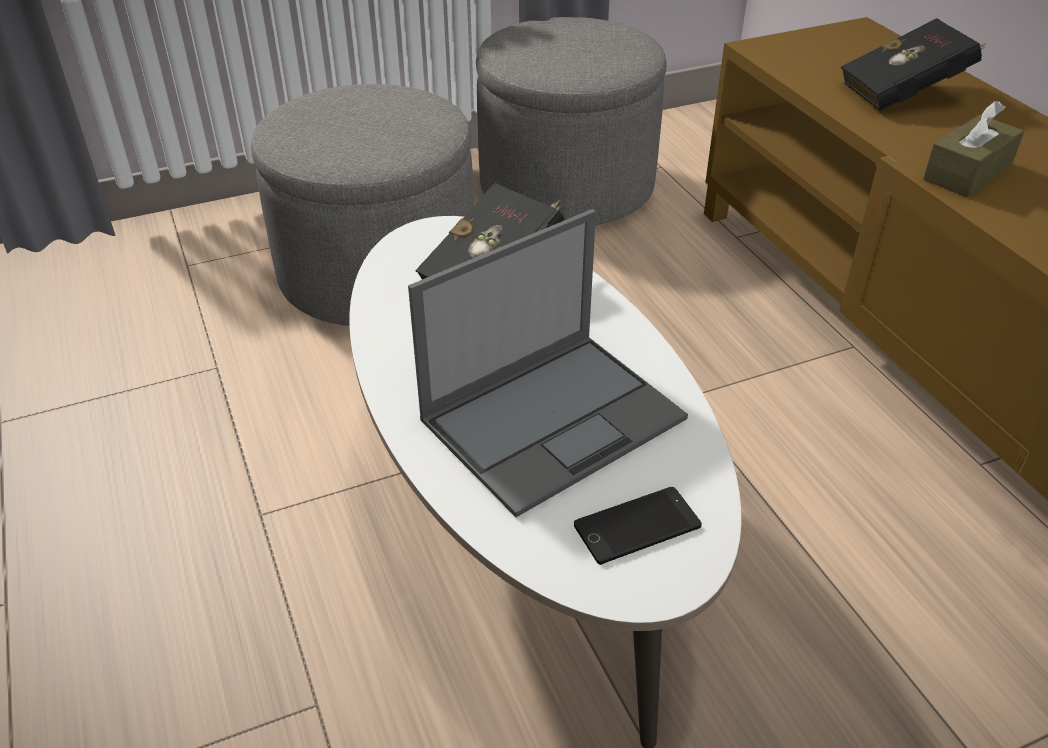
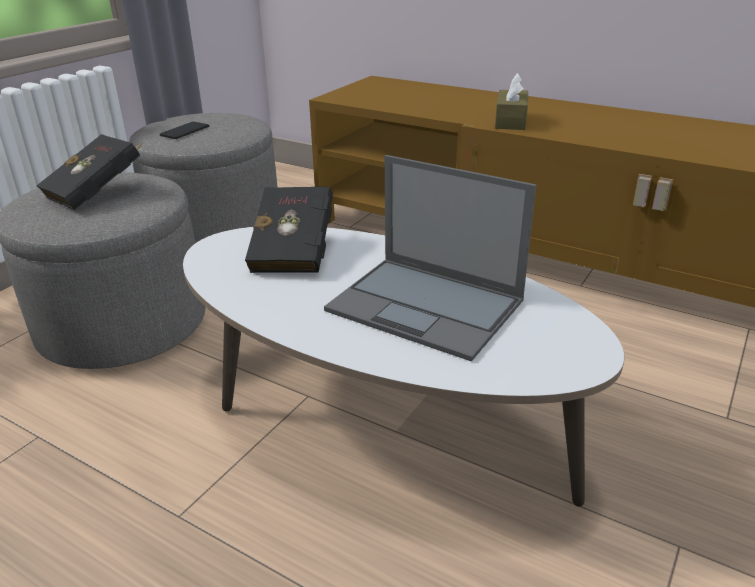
camera: 35 degrees left, 10 degrees down
(555, 418) = (427, 306): laptop -> laptop turned 105 degrees clockwise
(637, 526) = (543, 336): phone -> phone (185, 131)
(907, 94) = (437, 99): black book -> black book (99, 193)

